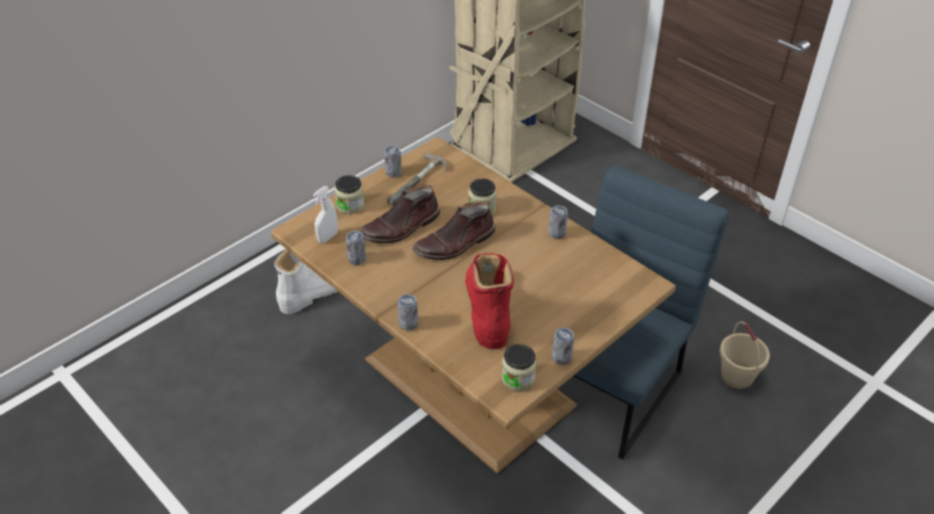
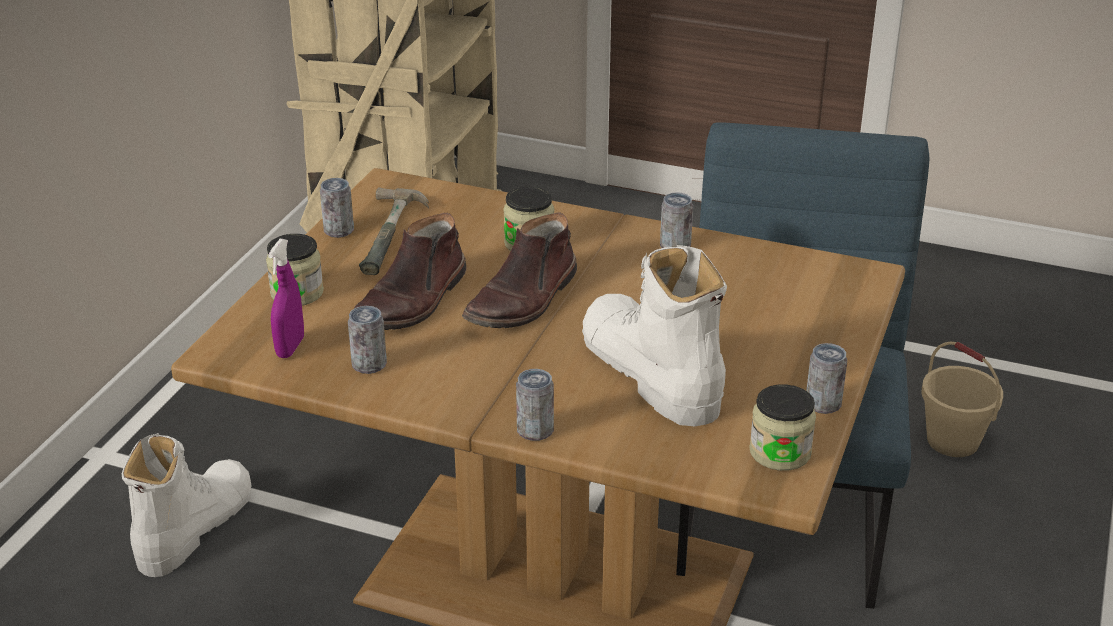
camera: 25 degrees left, 10 degrees down
(327, 237) = (290, 347): white spray bottle -> purple spray bottle
(487, 309) = (650, 373): red boot -> white boot

